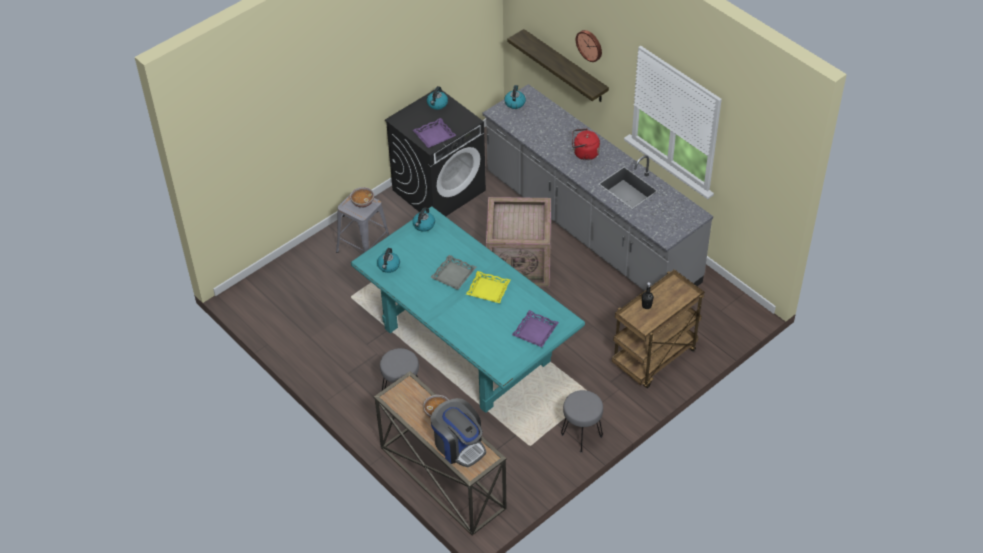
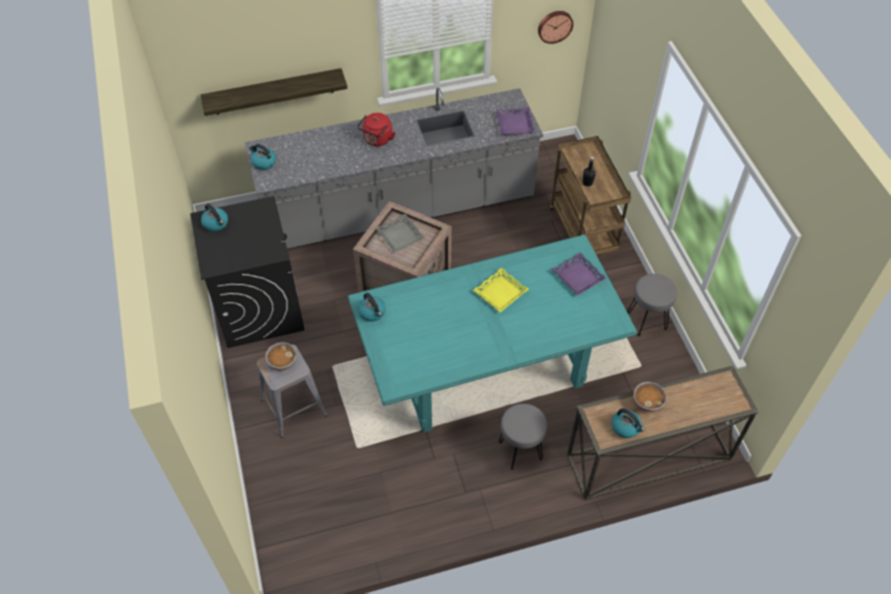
camera: 65 degrees left, 5 degrees up
(388, 266) = (413, 367): kettle -> kettle (626, 427)
(434, 136) = (263, 244): purple tray -> purple tray (515, 124)
(453, 275) = (461, 314): grey tray -> grey tray (400, 236)
(459, 445) = (700, 400): coffee machine -> none
(590, 45) = (304, 39): wall clock -> wall clock (554, 26)

